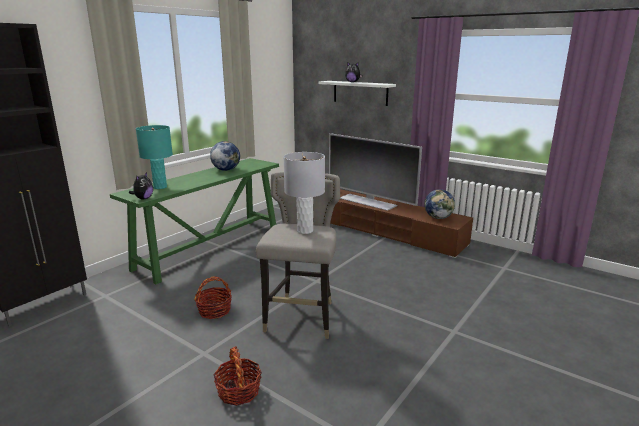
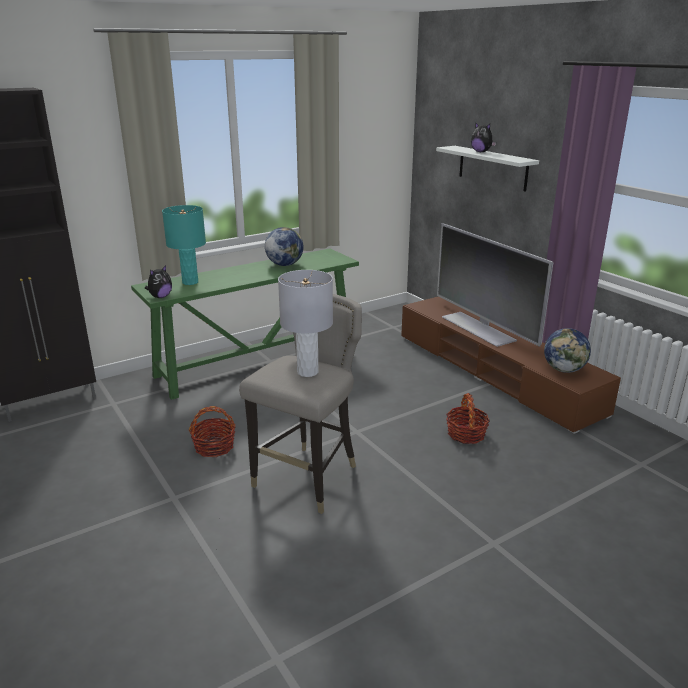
camera: 20 degrees right, 5 degrees up
(238, 391) = (183, 553): basket -> basket (466, 434)

